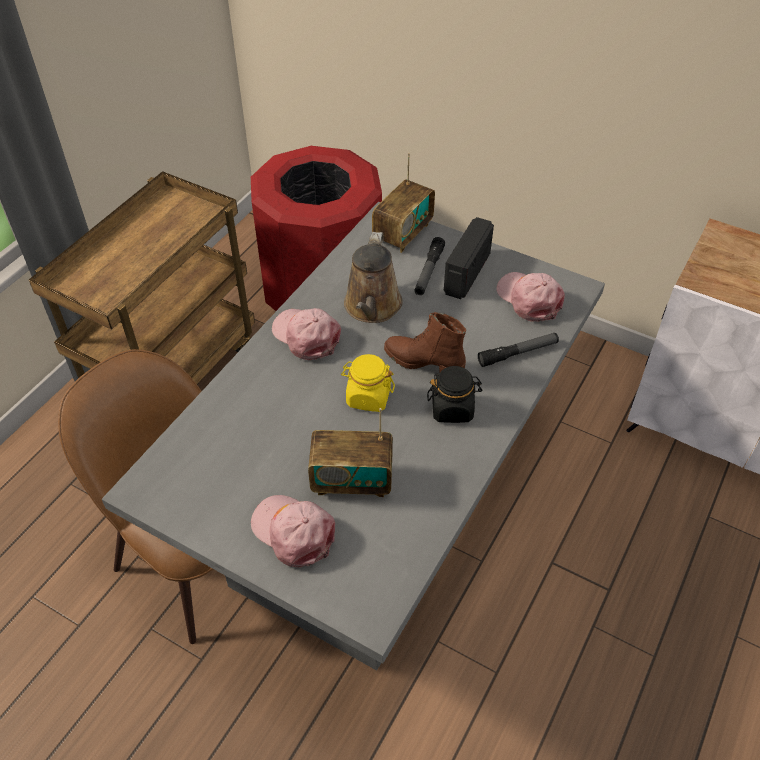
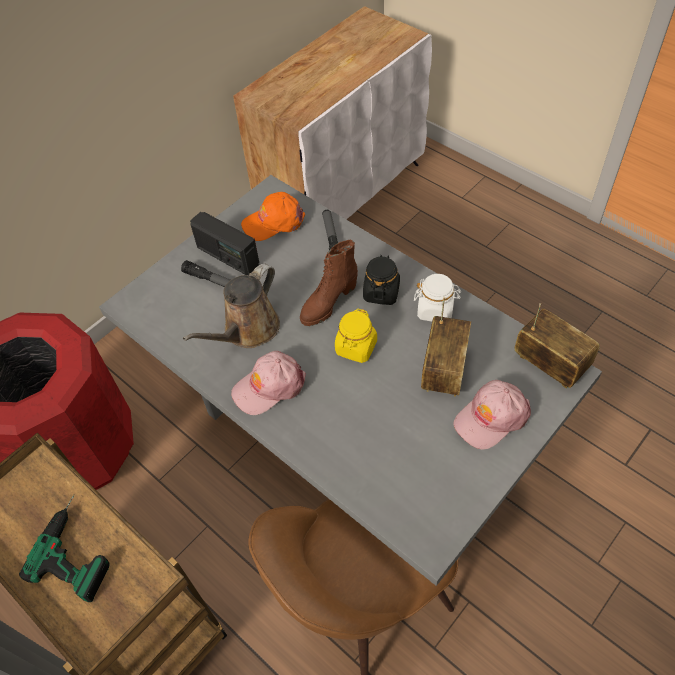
camera: 75 degrees left, 5 degrees up
(141, 256) = (79, 547): none -> power drill
(372, 307) = (248, 330): brown watering can -> brown watering can turned 105 degrees clockwise
(403, 233) = (156, 293): radio -> radio (550, 364)
(439, 464) = (435, 310): none -> white jar
(529, 299) = (273, 222): pink cap -> orange cap

